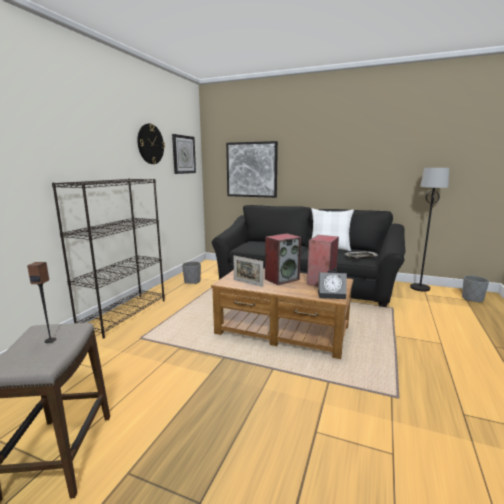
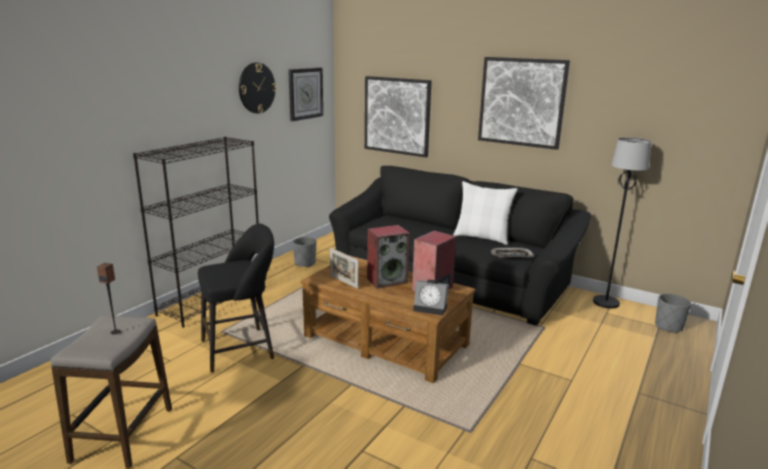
camera: 10 degrees right, 5 degrees up
(163, 350) = (242, 348): none -> black stool
(347, 150) = (521, 102): none -> picture

